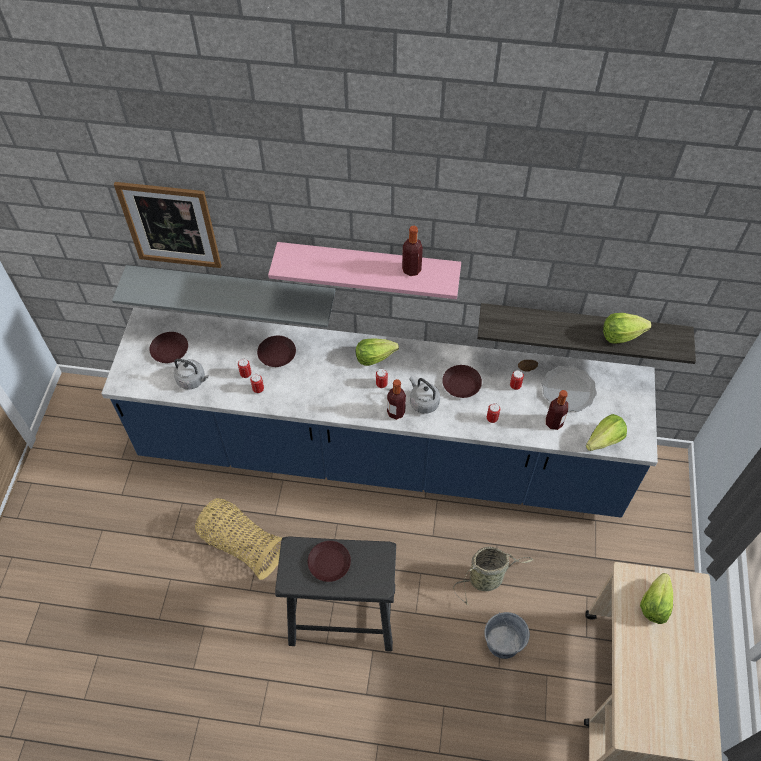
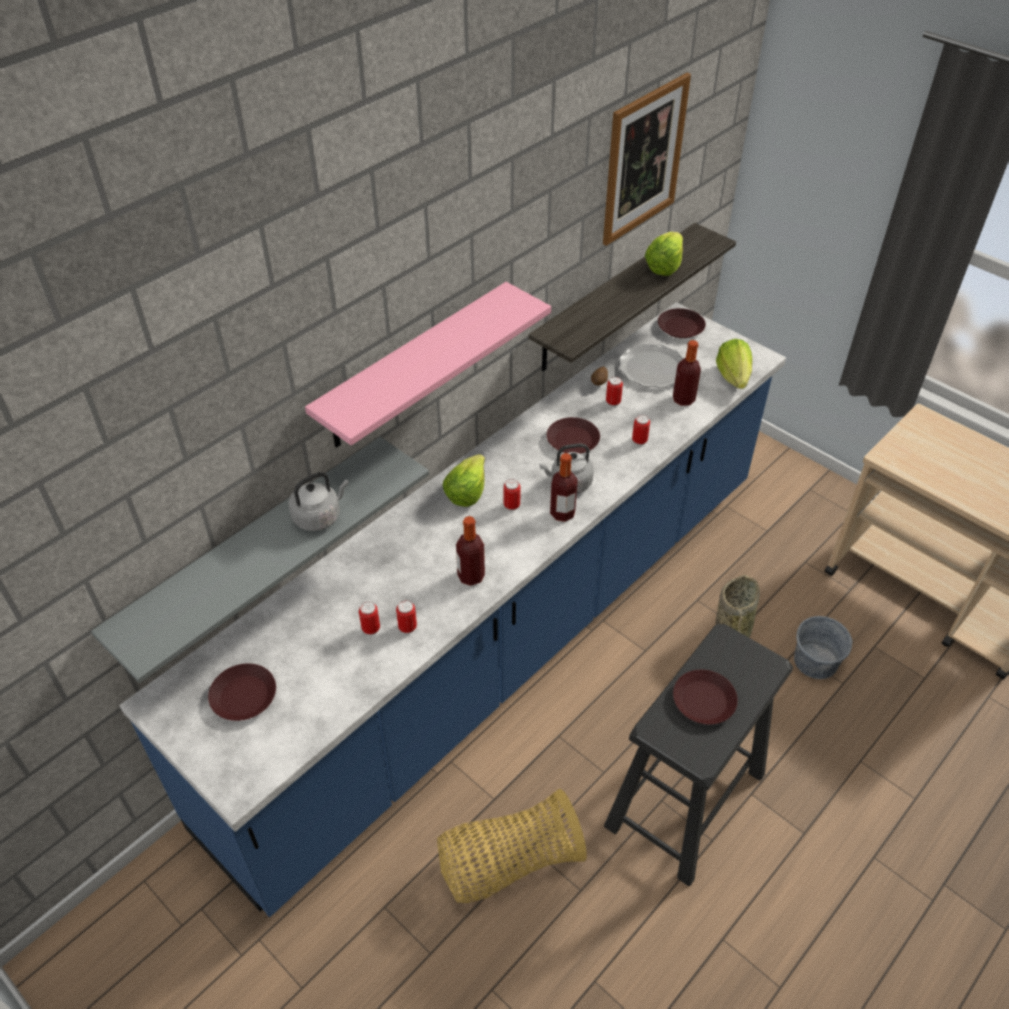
camera: 55 degrees left, 10 degrees down
(170, 225) = (154, 489): picture -> picture (643, 160)
(192, 380) = (322, 693): grey kettle -> grey kettle (319, 516)
(277, 353) = (370, 580): brown plate -> brown plate (680, 327)
(411, 269) = (478, 320): bottle -> bottle (471, 576)
(654, 604) = (929, 455): lettuce -> none

